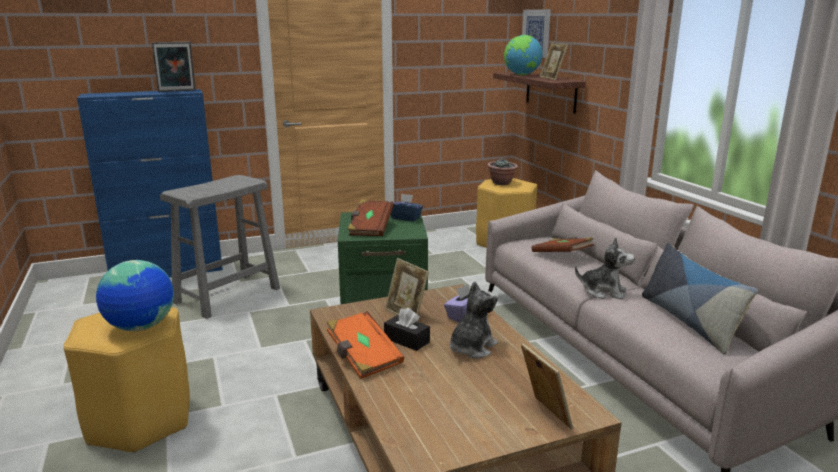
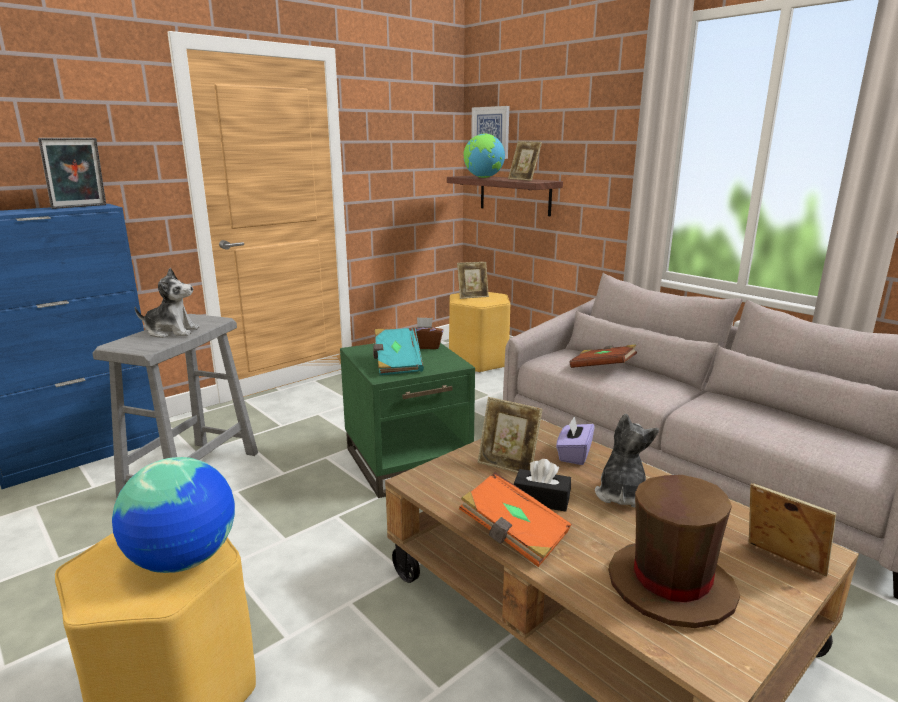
camera: 20 degrees left, 0 degrees up
(370, 228) = (396, 364): brown book -> turquoise book
(405, 218) = (424, 346): blue tissue box -> brown tissue box
(441, 408) = (670, 586): none -> brown hat
(501, 183) = (472, 296): potted plant -> picture frame
(603, 292) = (679, 402): plush toy -> plush toy (171, 332)
(689, 321) = (790, 421): pillow -> none

